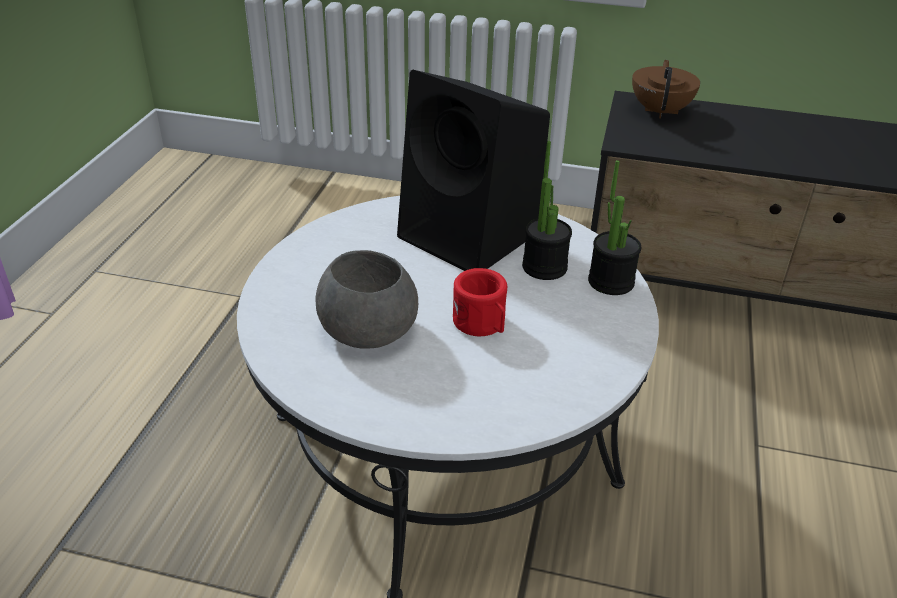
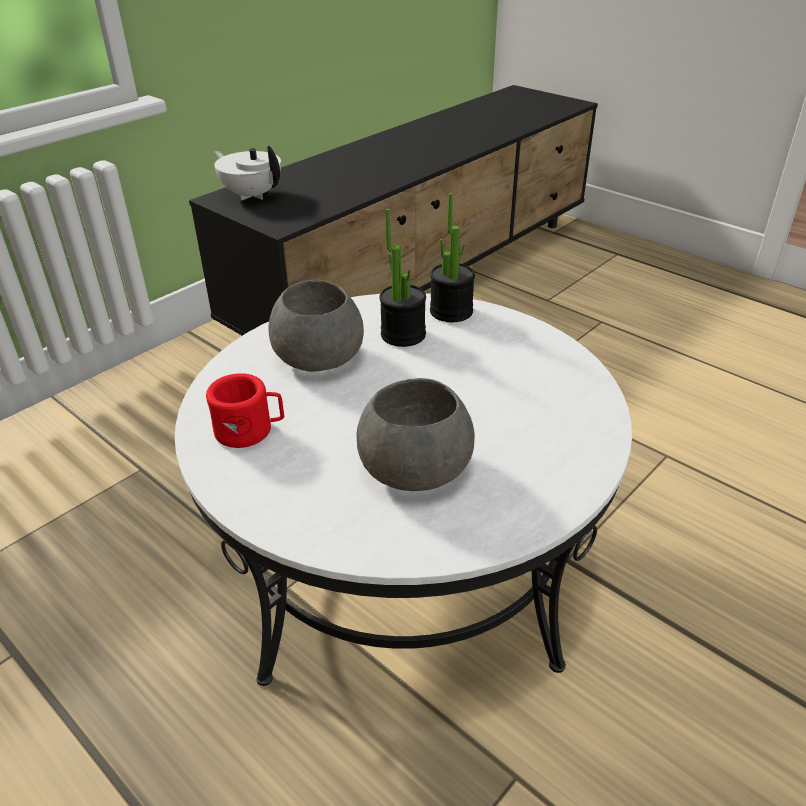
camera: 60 degrees left, 0 degrees up
(471, 236) = (318, 356): black speaker -> grey bowl
(482, 324) = (459, 395): red mug -> red mug (250, 430)
(661, 111) = (252, 195): brown teapot -> white teapot

